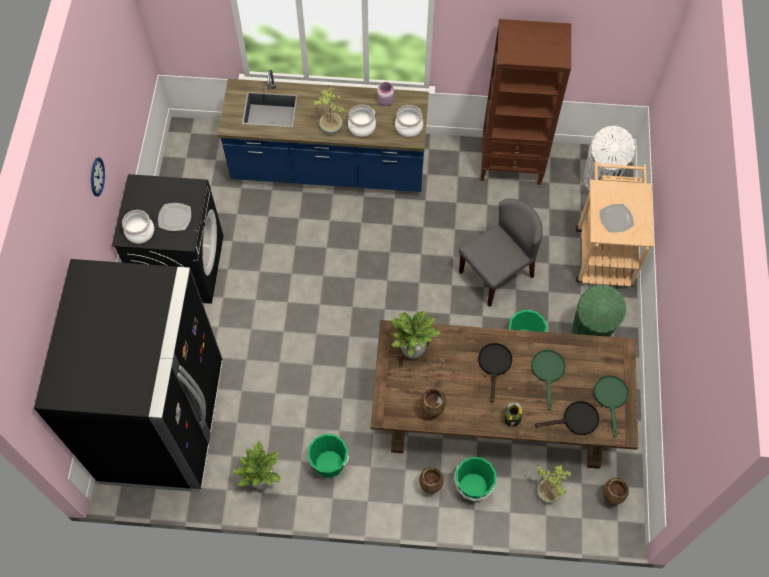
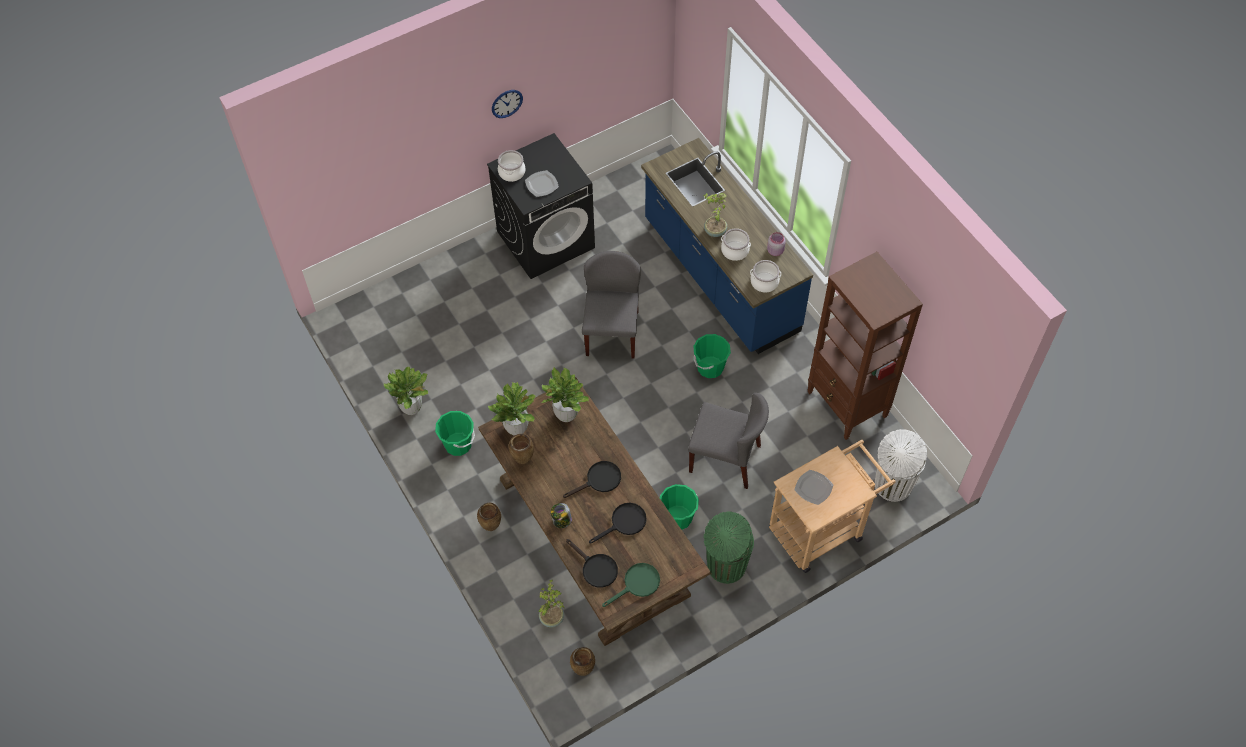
camera: 55 degrees right, 5 degrees down
(164, 422) = (410, 315): black fridge -> none
(316, 277) = (611, 332): none -> grey chair
(396, 397) = (517, 428): none -> potted plant
(473, 487) = (515, 558): green bucket -> green bucket (710, 367)
(548, 372) = (624, 523): green frying pan -> black frying pan

